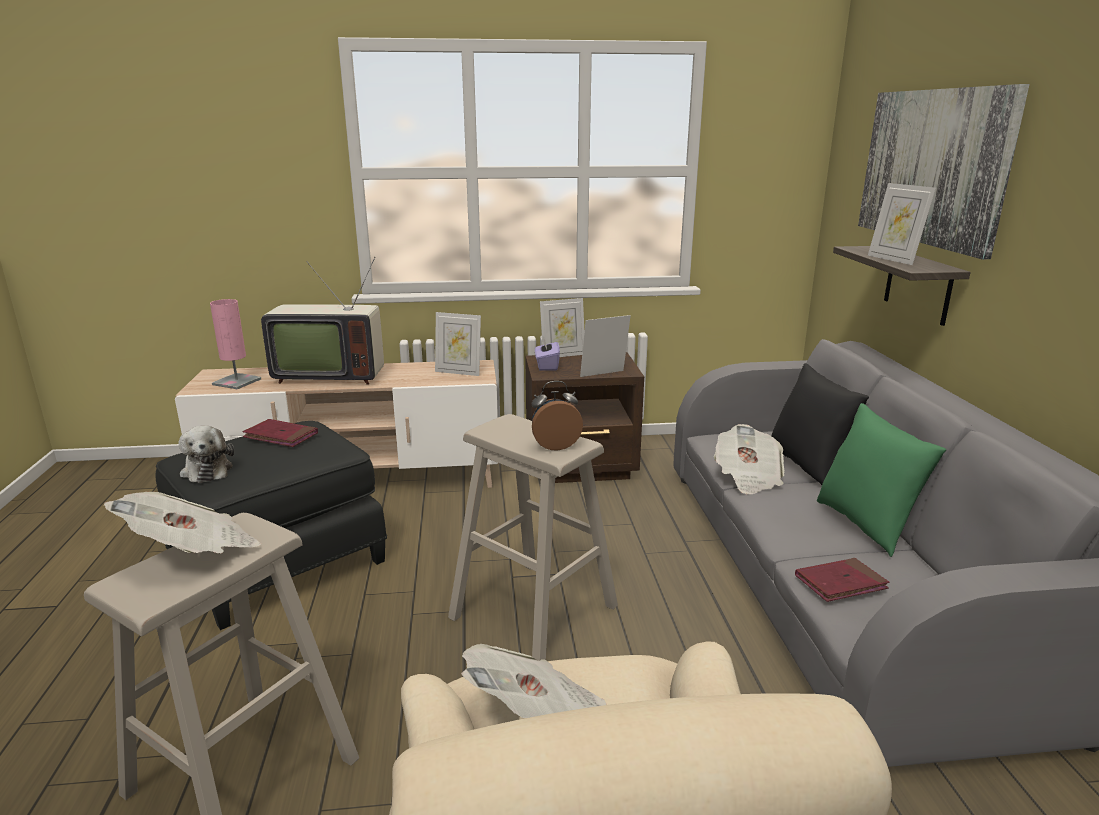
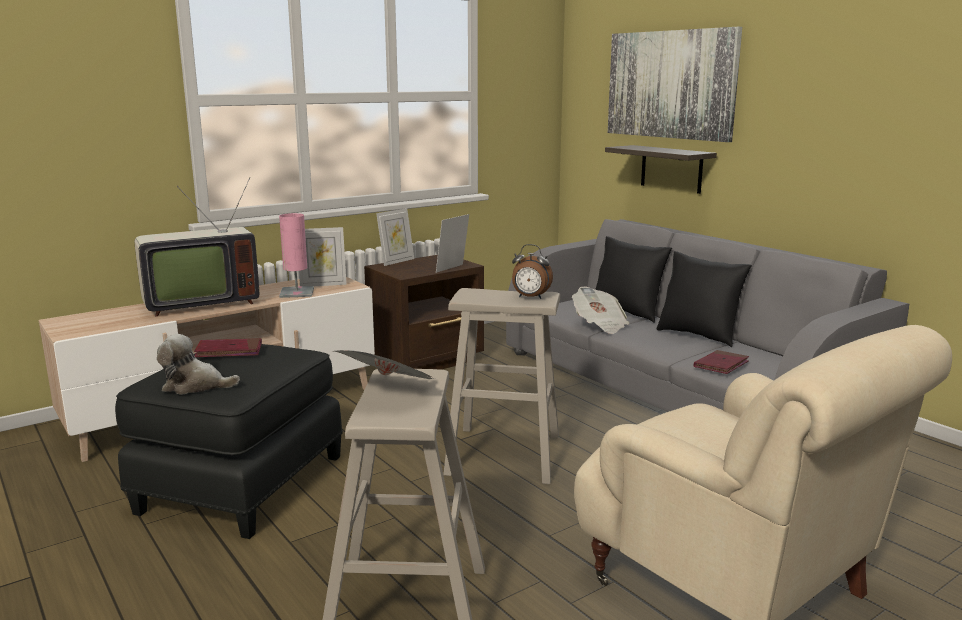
camera: 30 degrees left, 5 degrees down
(207, 470) = (195, 386): plush toy -> plush toy turned 150 degrees clockwise
(237, 382) = (105, 322): pink table lamp -> pink table lamp (297, 293)
(535, 715) = (685, 437): newspaper -> none
(547, 366) = (396, 270): purple tissue box -> none
(555, 445) = (530, 297): alarm clock -> alarm clock turned 120 degrees counterclockwise
(866, 524) = (698, 335): green pillow -> black pillow
(893, 259) = (661, 150): picture frame -> none

